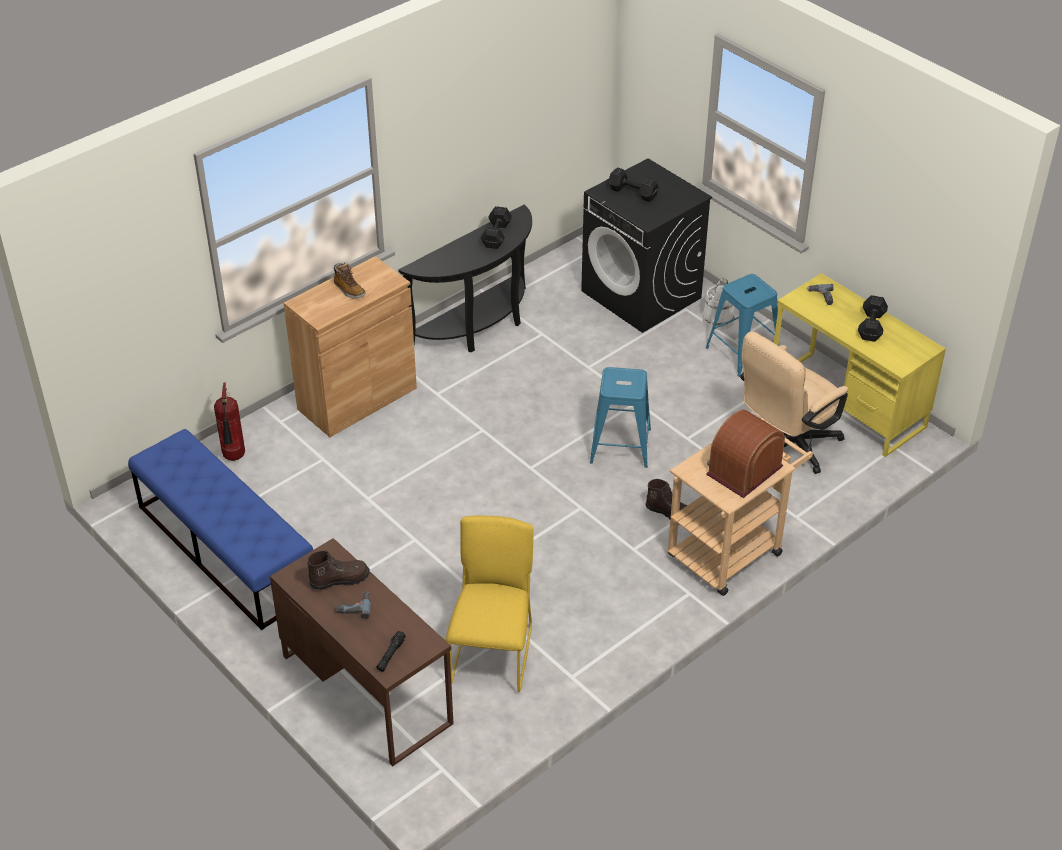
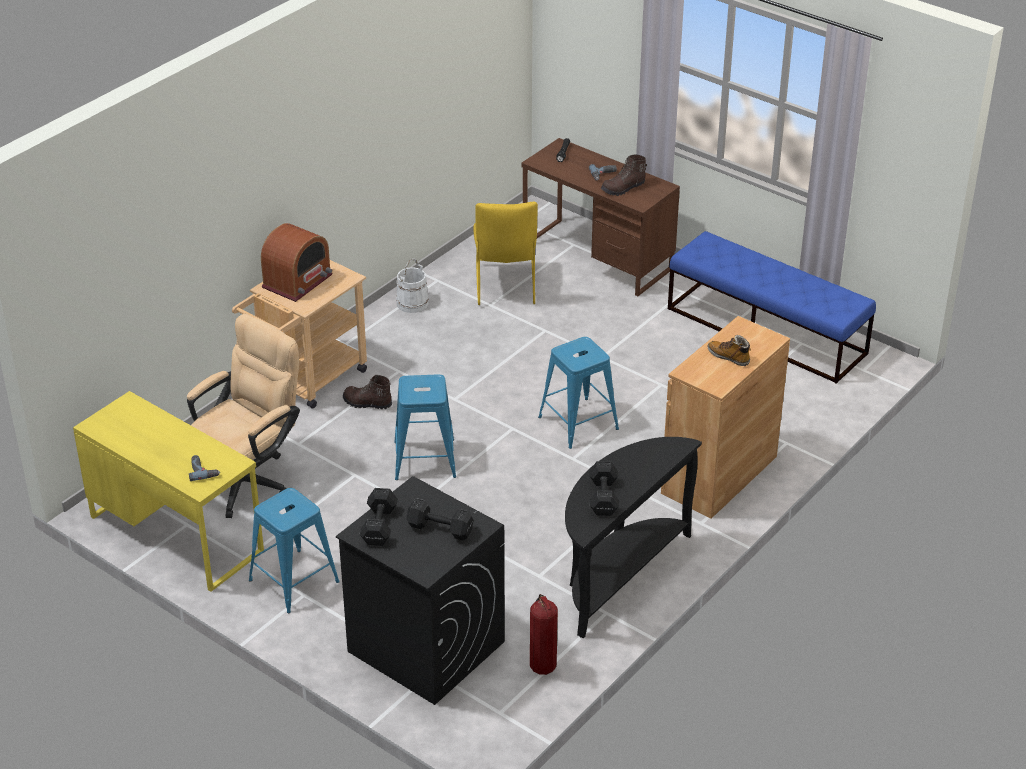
camera: 170 degrees right, 5 degrees down
(234, 458) = (810, 404): fire extinguisher -> fire extinguisher (541, 665)
(465, 465) = (578, 423): none -> blue stool
(718, 320) = (324, 622): white bucket -> white bucket (412, 303)
(872, 325) = (150, 442): black dumbbell -> black dumbbell (378, 527)

